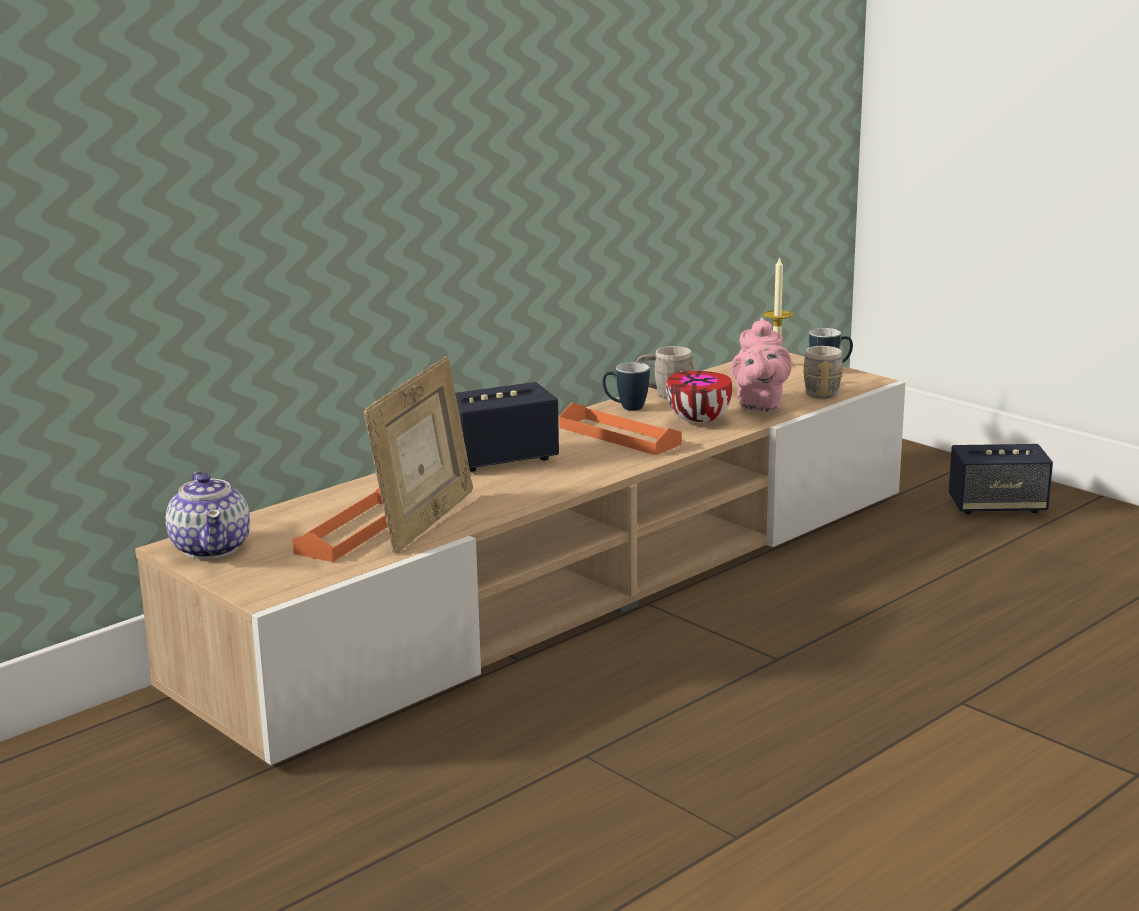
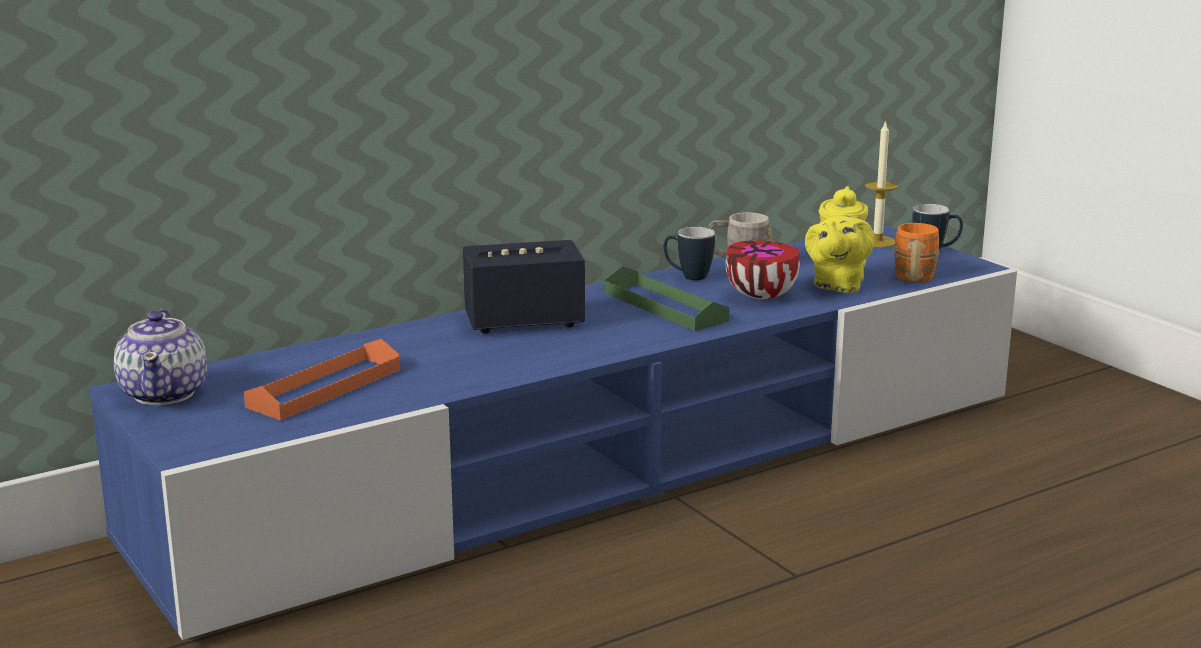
camera: 10 degrees right, 0 degrees up
(425, 522) = (403, 385): picture frame -> none
(573, 584) = (602, 467): beige tv stand -> blue tv stand
(619, 436) = (665, 307): orange tray -> green tray
(759, 405) = (837, 285): pink teapot -> yellow teapot
(821, 391) = (914, 274): grey mug -> orange mug
(997, 507) = (1117, 421): speaker -> none

